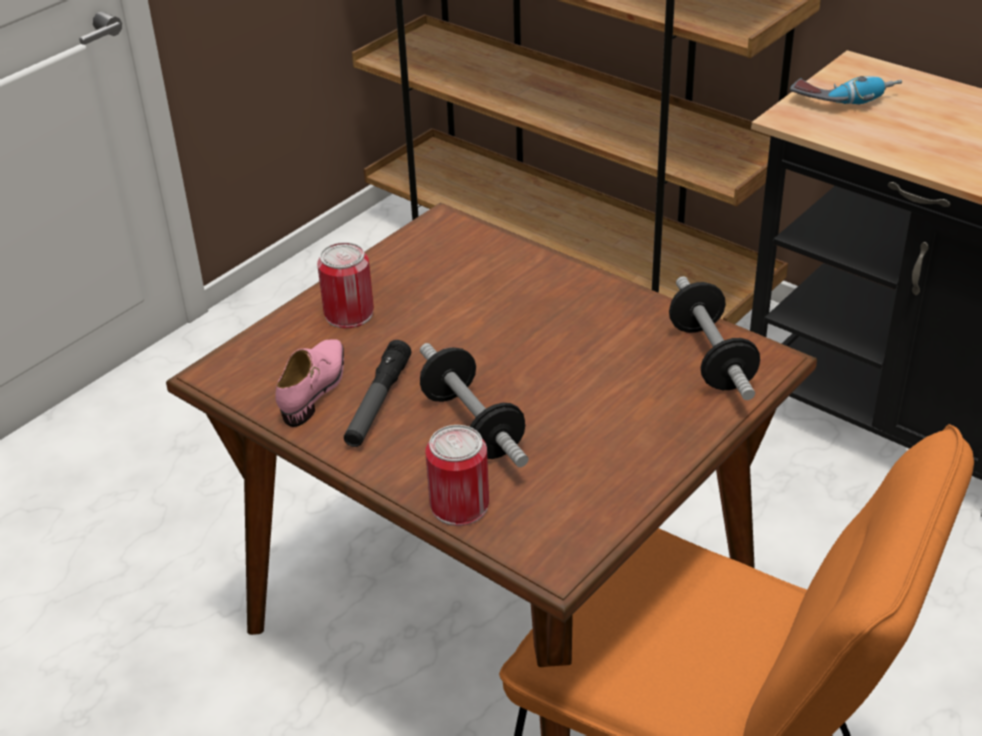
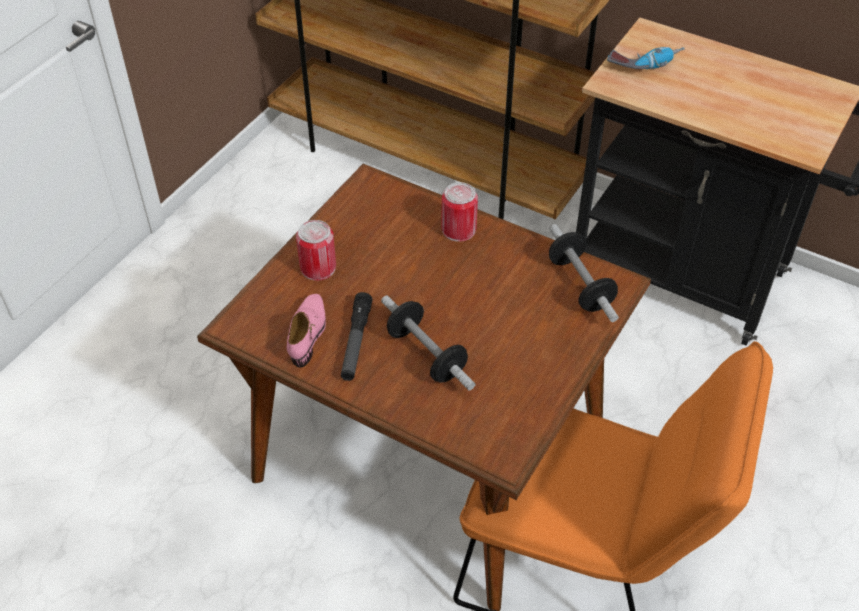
camera: 10 degrees left, 10 degrees up
(459, 505) = (431, 420): can -> can (458, 229)

